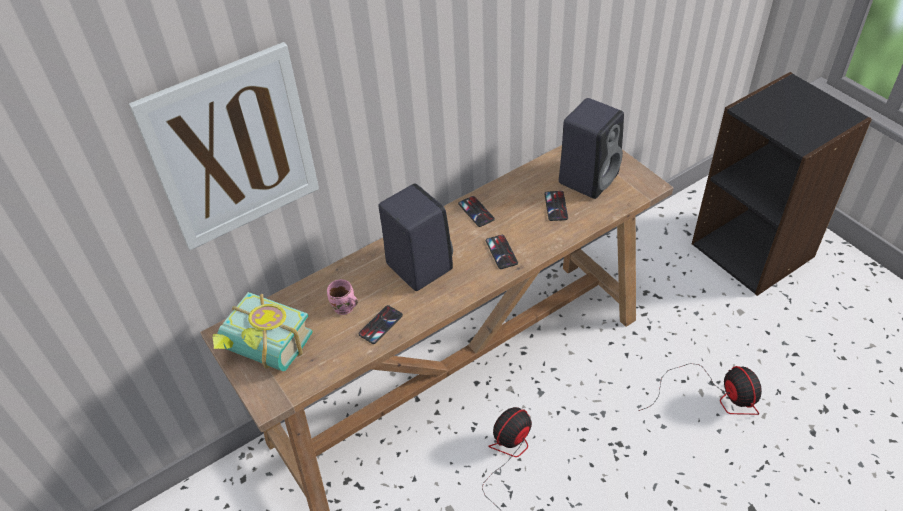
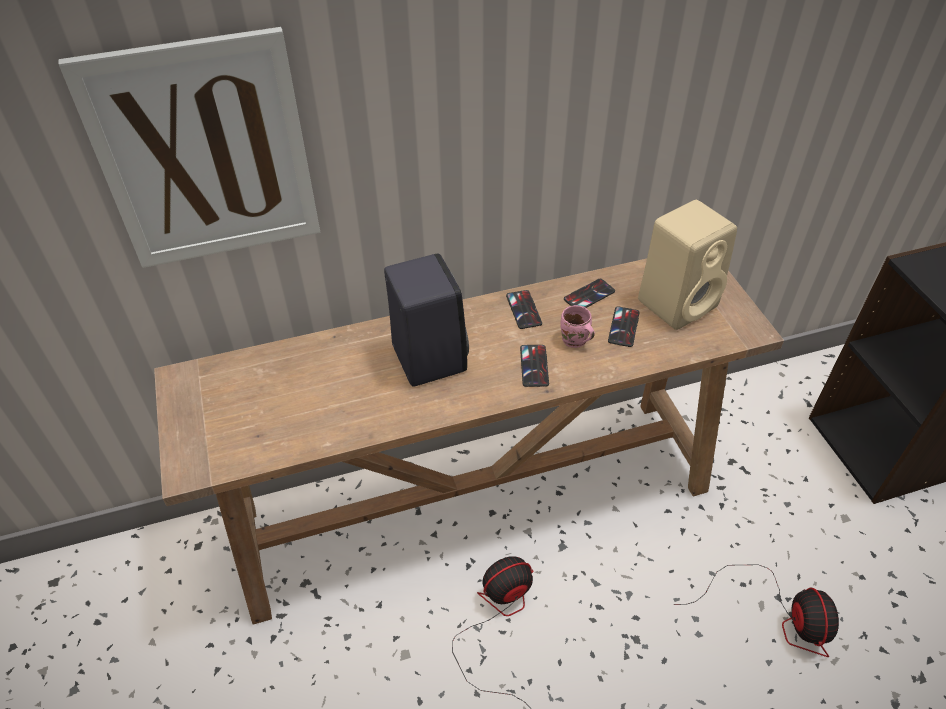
camera: 15 degrees right, 0 degrees up
(263, 351) = (210, 410): book -> none
(344, 309) = (321, 385): pink mug -> pink mug (574, 341)
(380, 325) = (354, 415): phone -> phone (589, 295)
(589, 177) = (678, 302): black speaker -> beige speaker

